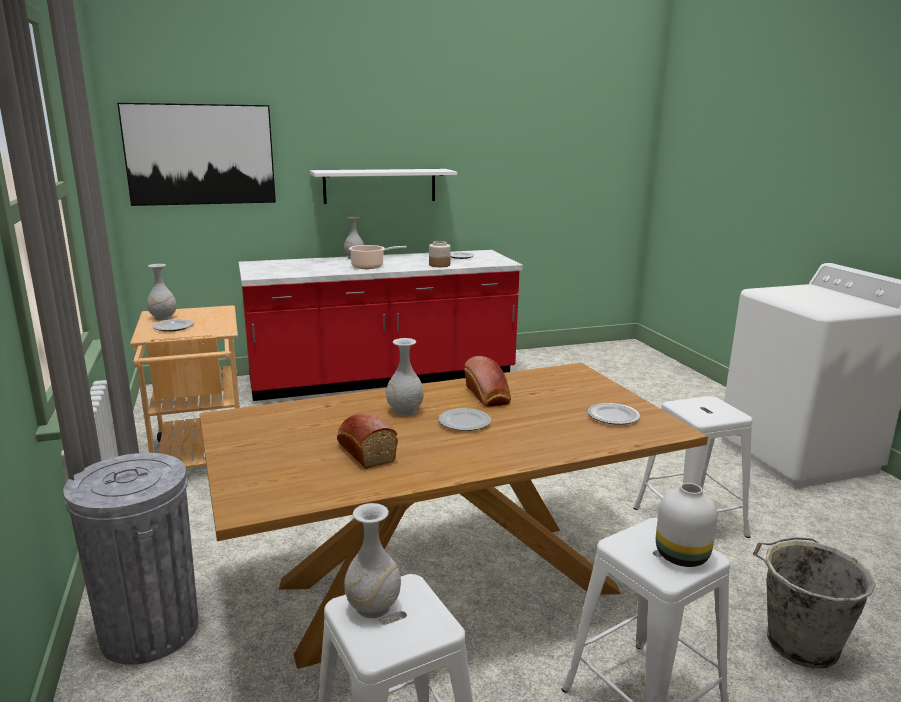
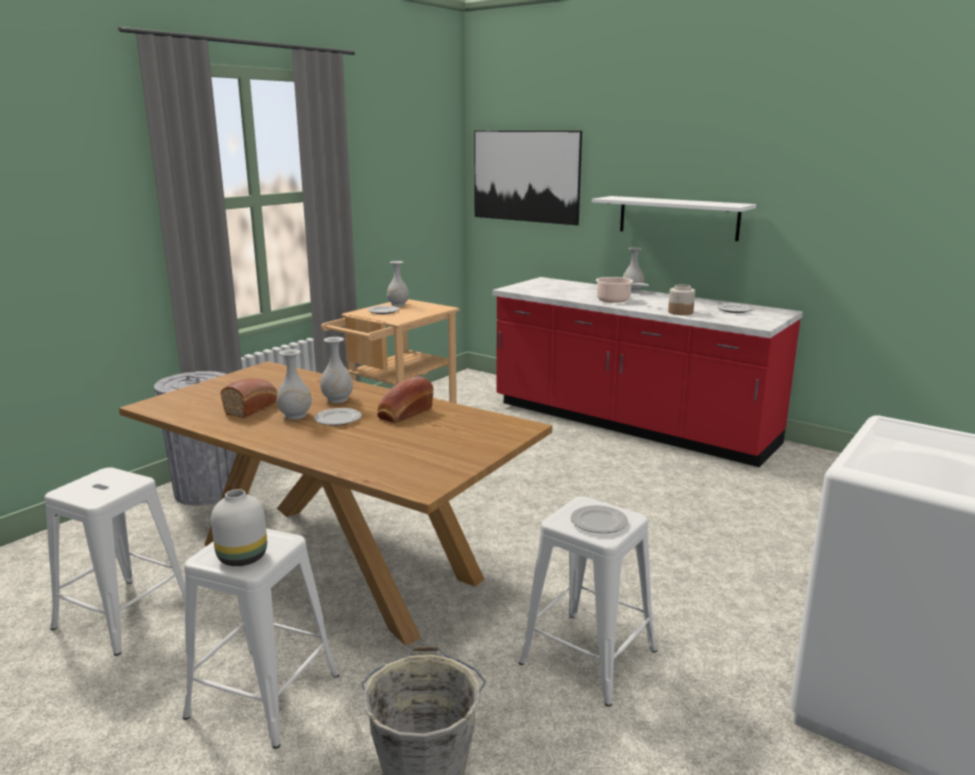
camera: 55 degrees right, 0 degrees up
(374, 607) = (107, 478): white vase -> white vase (295, 416)
(612, 416) = (421, 461): plate -> plate (598, 522)

